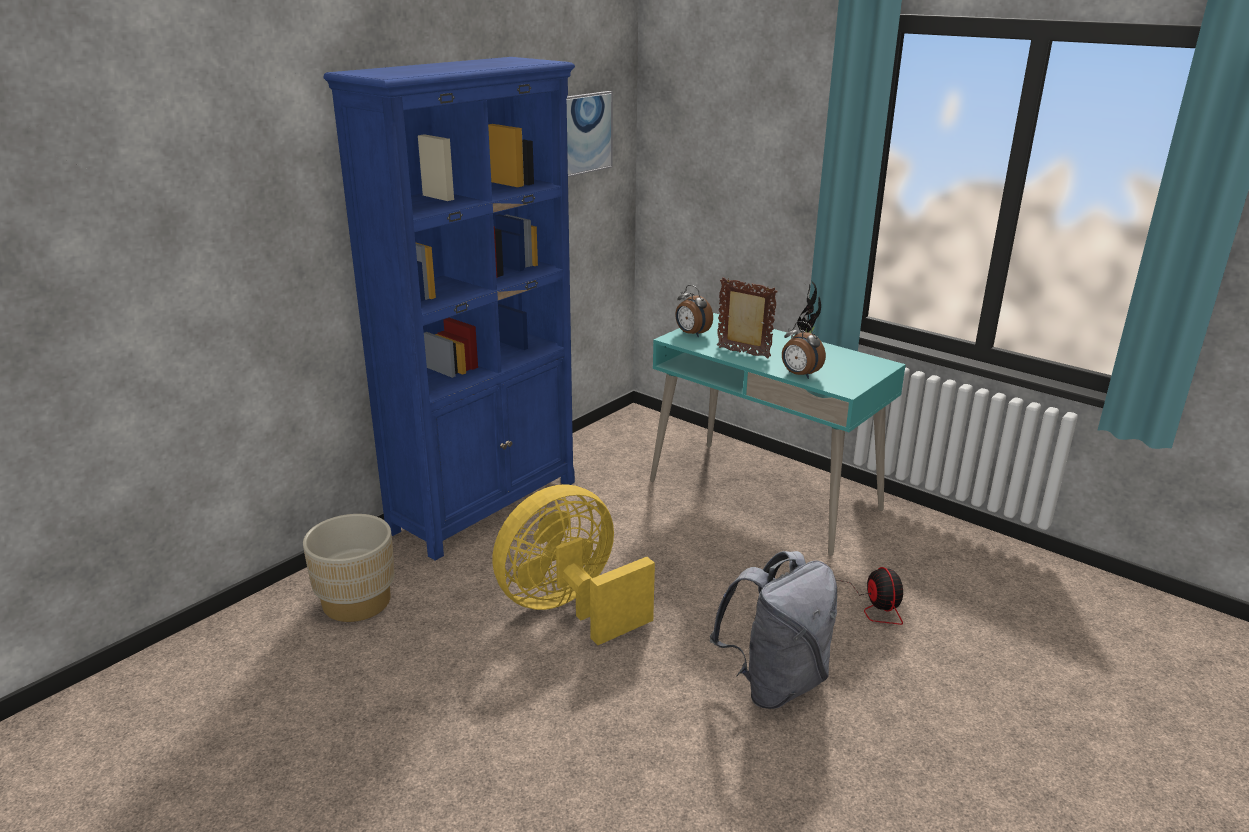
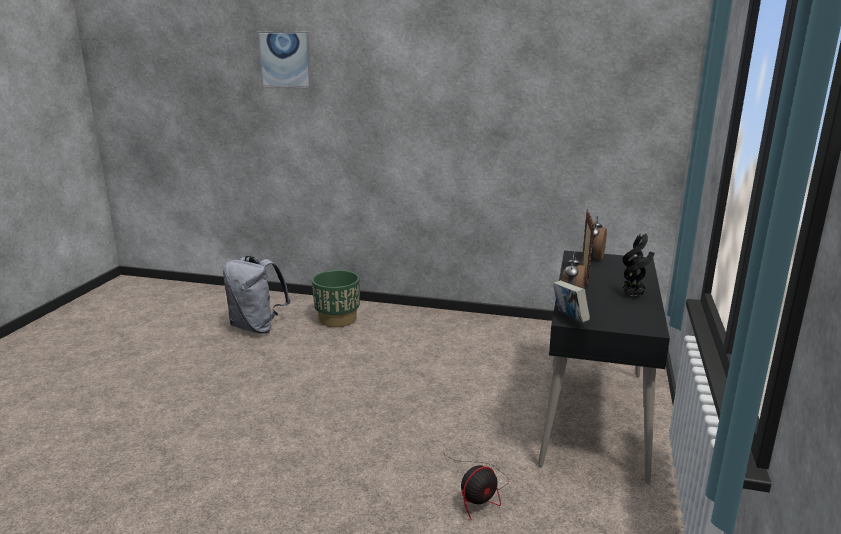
camera: 65 degrees right, 5 degrees down
(356, 601) = (338, 319): beige planter -> green planter
(485, 505) = (458, 323): blue bookcase -> none
(569, 608) = (378, 376): yellow fan -> none
(584, 133) = (622, 92): picture -> picture (285, 60)
(764, 495) = (595, 417): turquoise desk -> black desk
(775, 683) = (354, 469): grey backpack -> grey backpack (257, 327)
(843, 388) = (569, 318): none -> book

